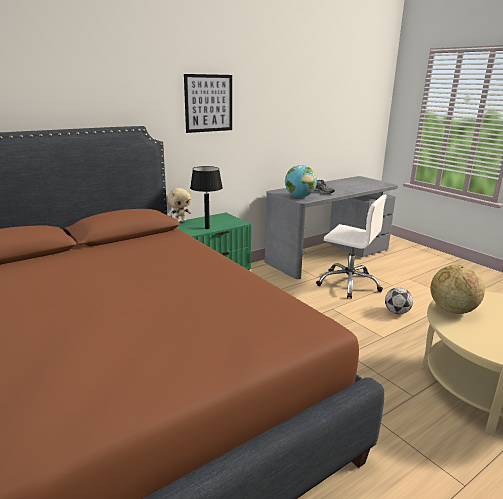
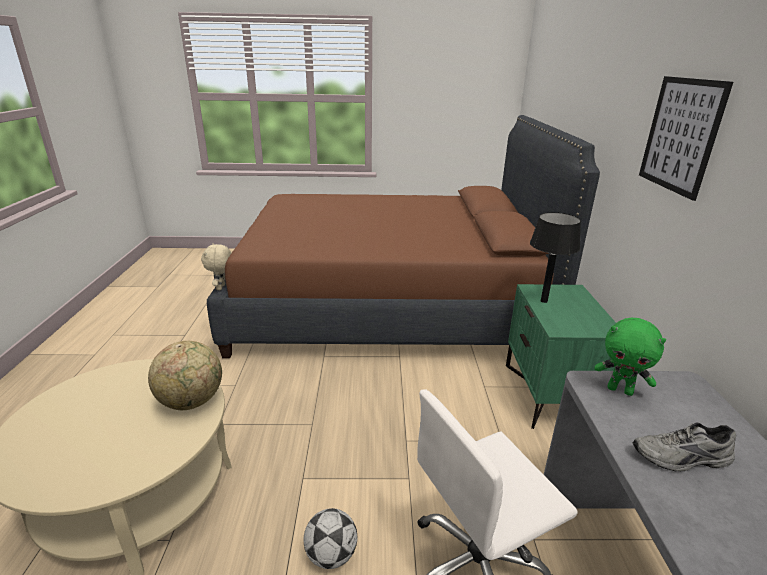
camera: 125 degrees right, 5 degrees up
(180, 222) = (583, 293): beige plush toy -> beige plush toy (221, 287)
(299, 197) = (620, 390): globe -> green plush toy

